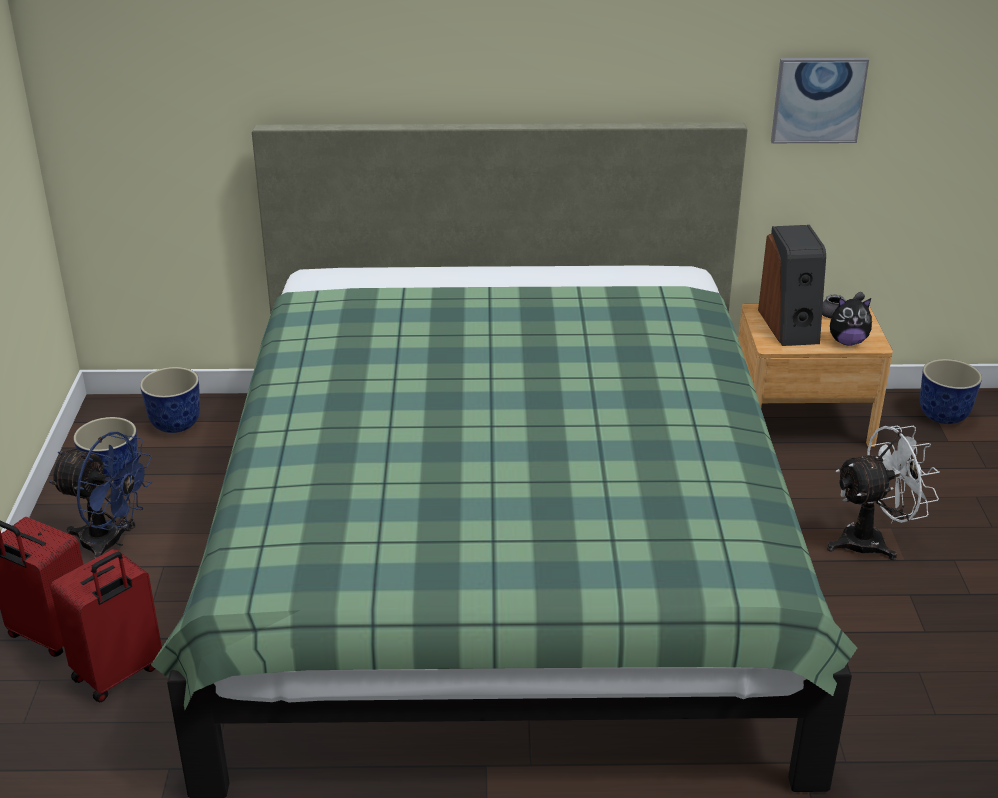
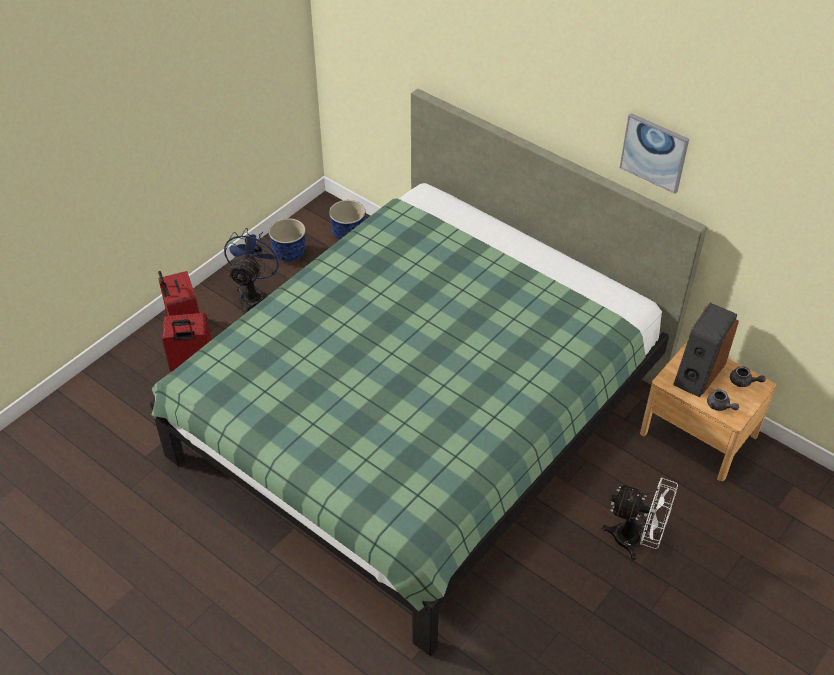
camera: 40 degrees right, 15 degrees up
(111, 543) = (254, 295): blue fan -> blue fan turned 135 degrees counterclockwise
(818, 100) = (764, 235): picture -> picture (654, 152)
(847, 342) = (720, 406): plush toy -> grey teapot
(943, 416) = (798, 489): planter -> none

